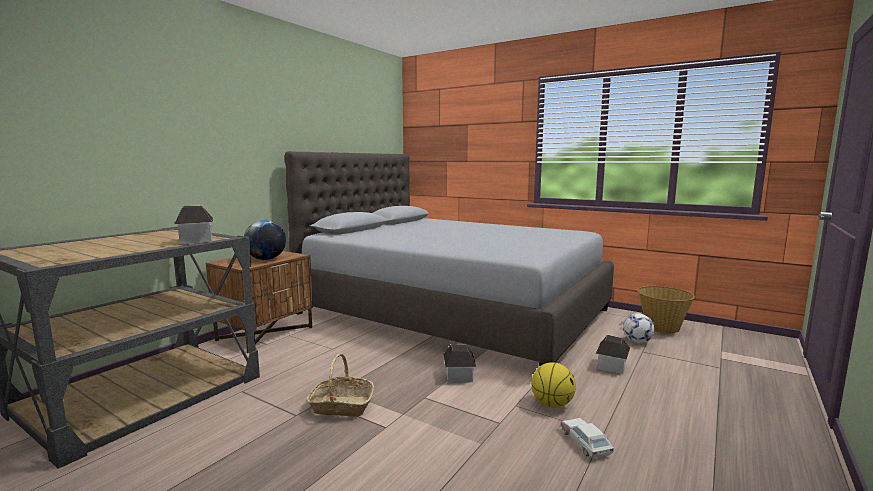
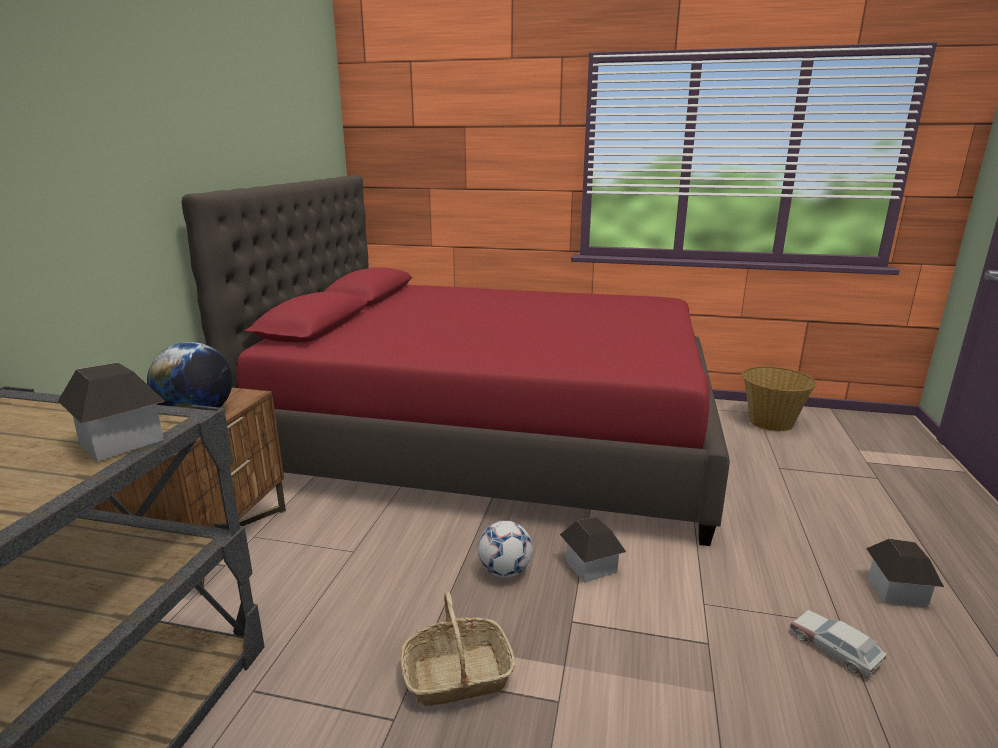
camera: 20 degrees left, 10 degrees up
(452, 311) = (490, 437): grey bed -> red bed
(552, 404) = (746, 588): basketball -> none
(611, 367) = (765, 502): toy house -> toy house (896, 591)
(637, 341) = (762, 451): football -> football (505, 571)

